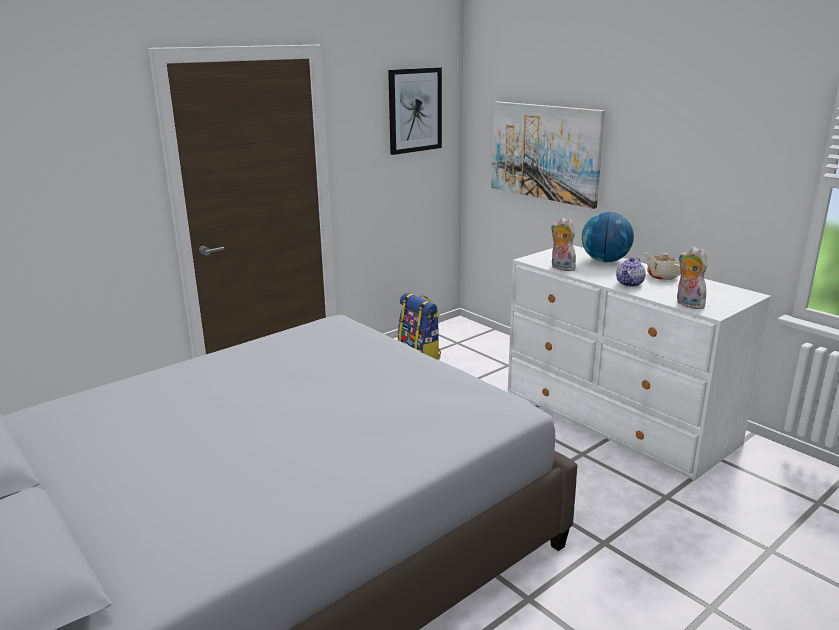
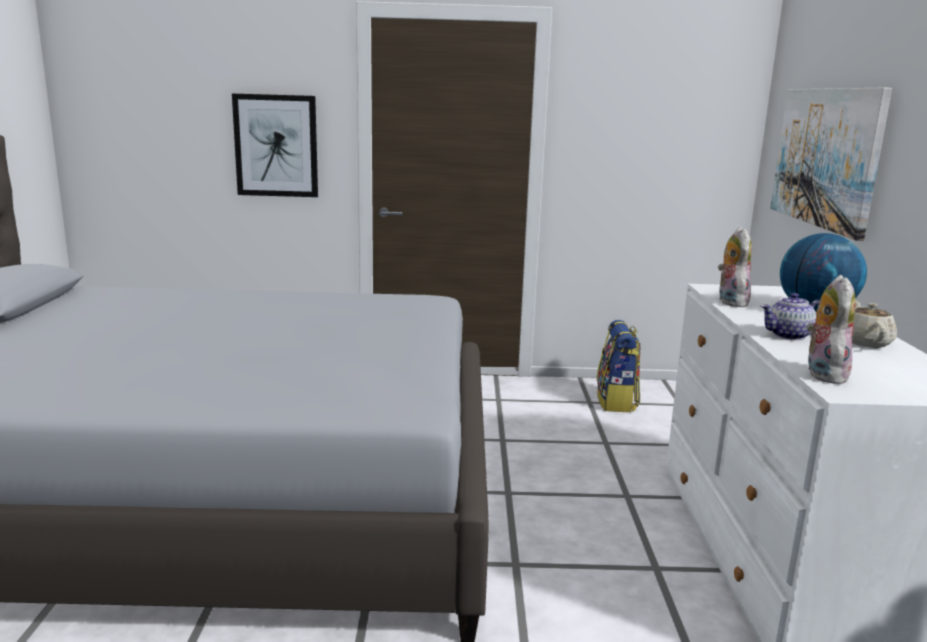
camera: 40 degrees right, 5 degrees down
(414, 110) = (683, 97): picture -> picture (276, 146)

